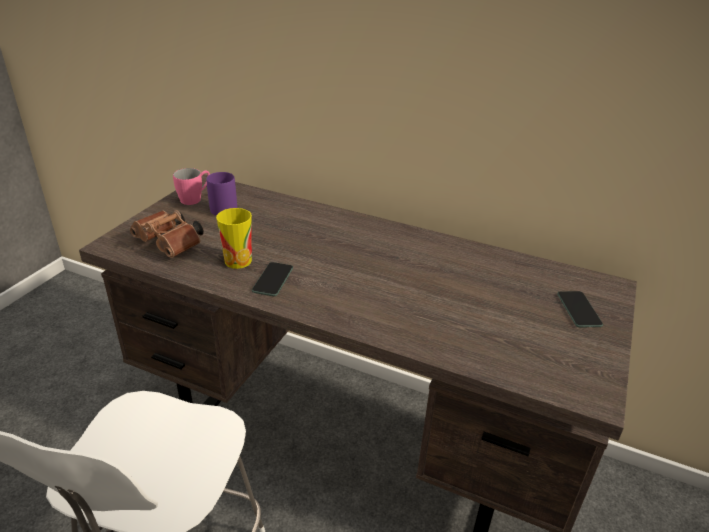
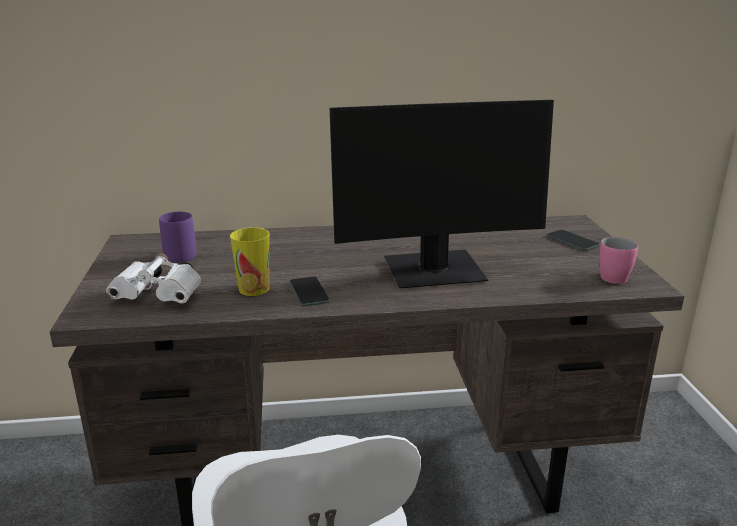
camera: 30 degrees left, 10 degrees down
(171, 245) = (161, 297): brown binoculars -> white binoculars
(195, 198) = (133, 255): pink mug -> pink mug (613, 275)
(398, 296) = (434, 271): none -> monitor

